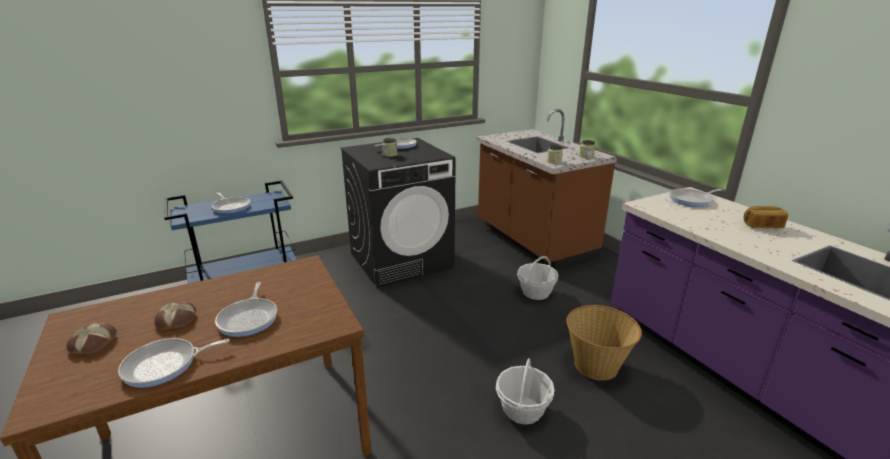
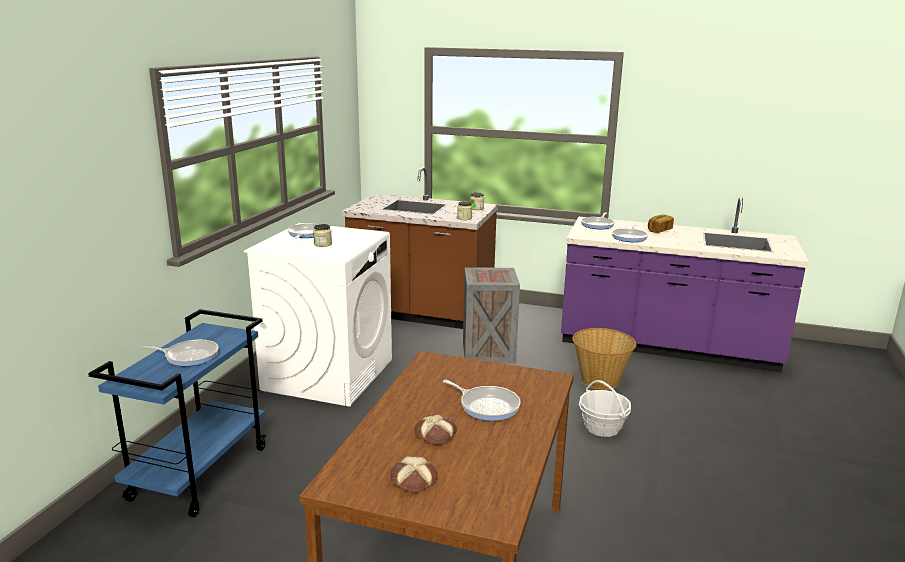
camera: 45 degrees left, 5 degrees down
(164, 365) = (508, 455): frying pan -> frying pan (630, 237)
(401, 260) = (328, 374): black washing machine -> white washing machine
(535, 292) = (489, 352): basket -> crate

